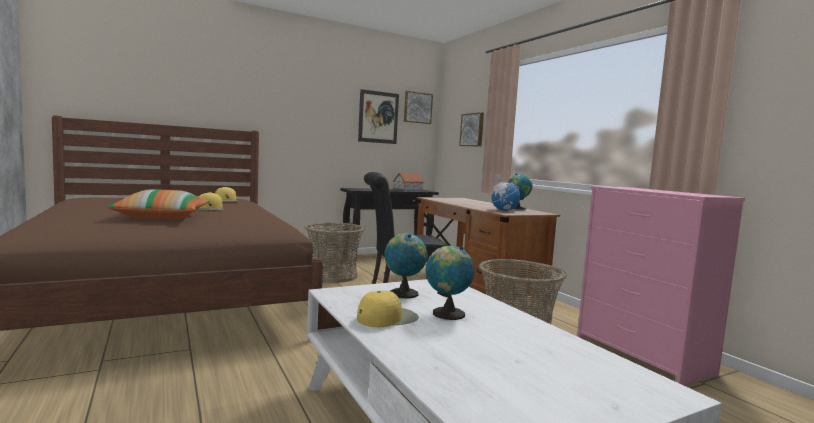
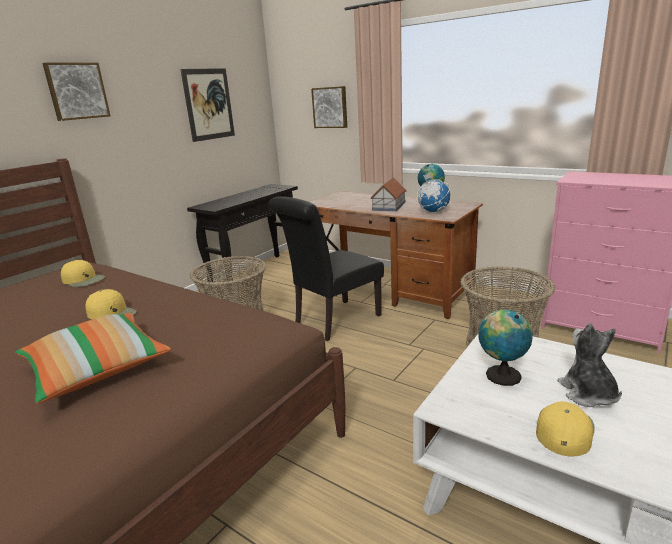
camera: 25 degrees left, 15 degrees up
(407, 190) = (261, 190): toy house -> toy house (388, 206)
(417, 107) = (247, 83): picture -> picture (76, 91)
(446, 314) = (588, 394): globe -> plush toy

